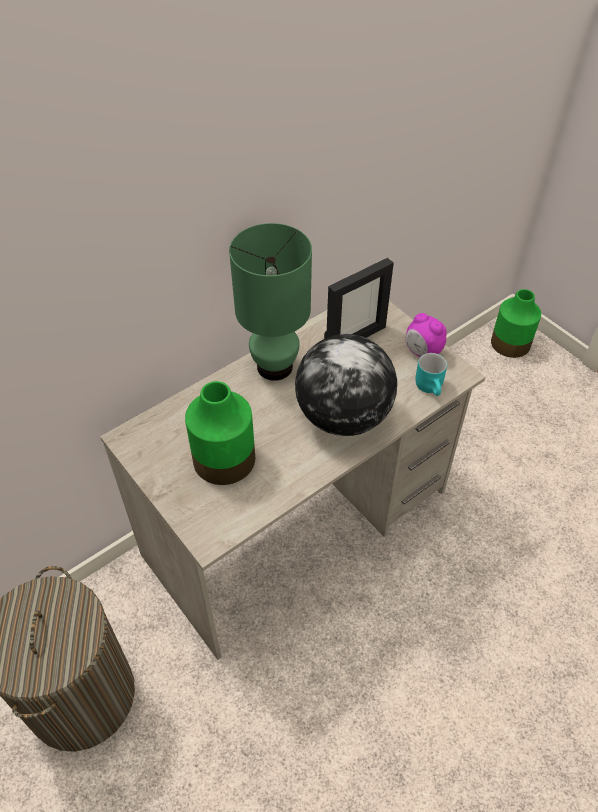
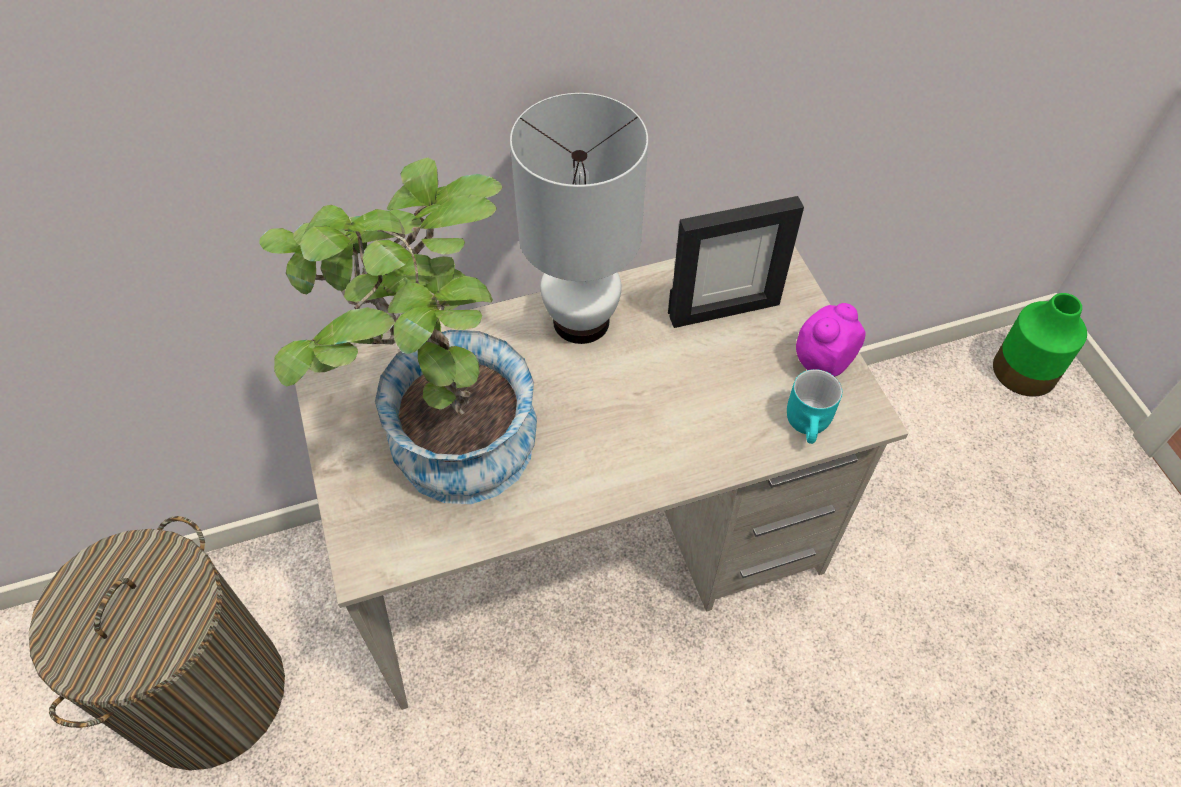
camera: 20 degrees right, 5 degrees up
(223, 458) = (442, 442): green vase -> potted plant
(275, 367) = (582, 321): green table lamp -> white table lamp
(344, 417) = (650, 432): globe -> none
(422, 352) = (821, 362): alarm clock -> alarm clock turned 75 degrees clockwise

